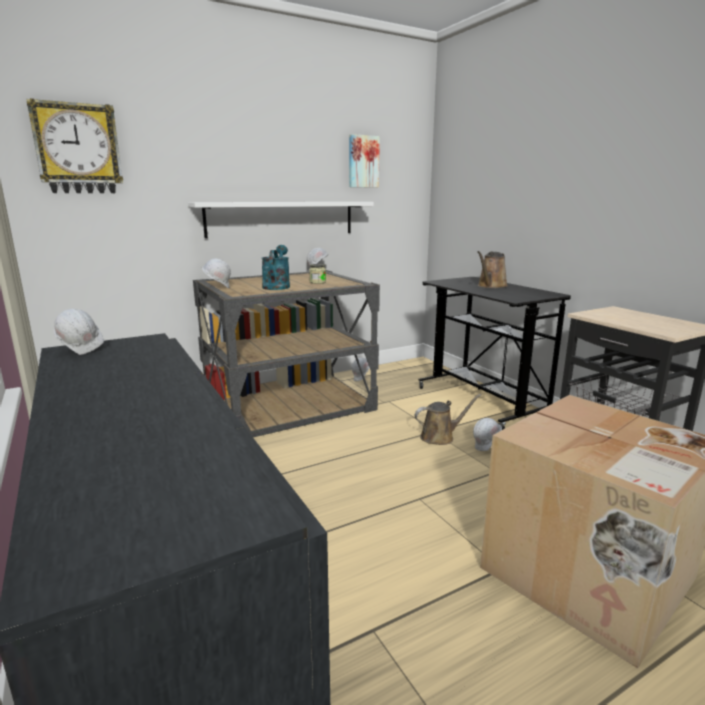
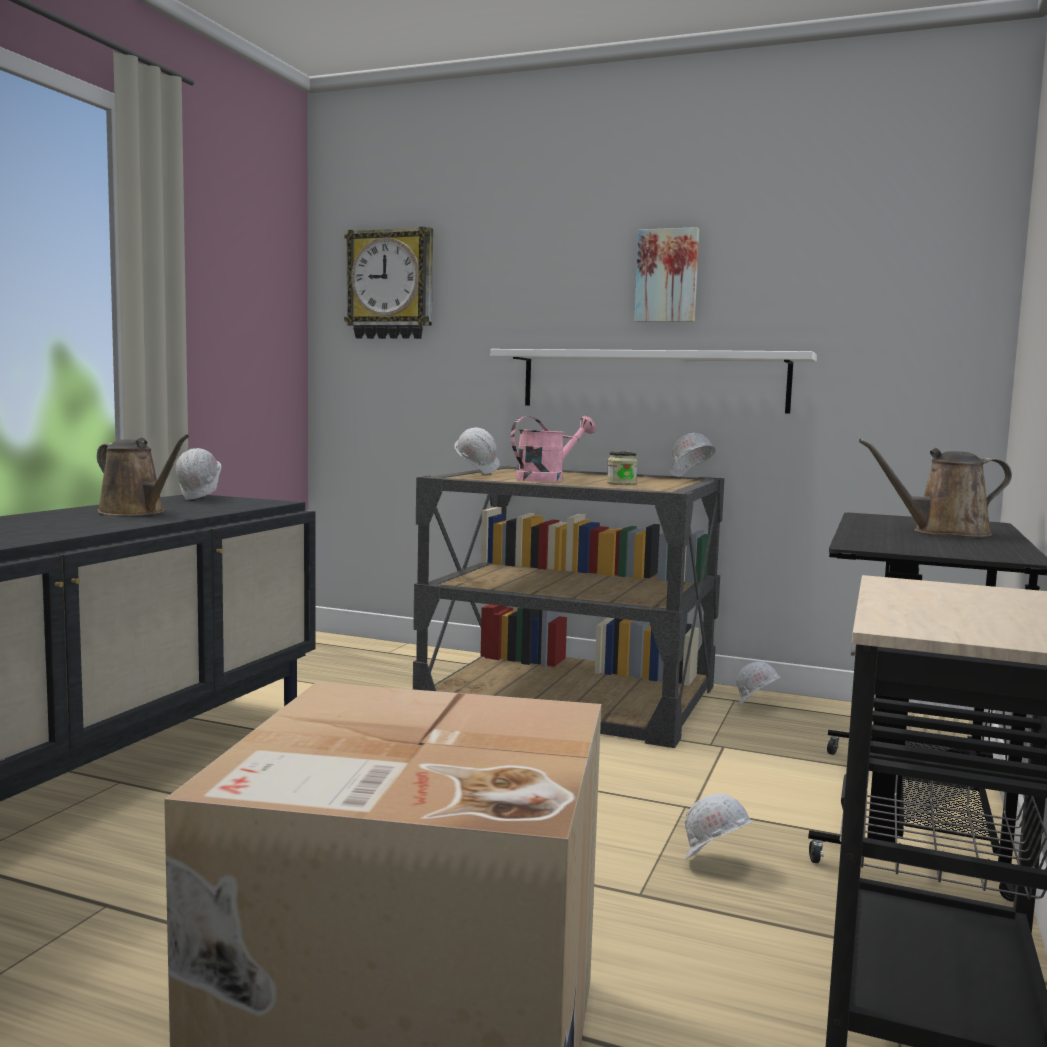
camera: 50 degrees right, 10 degrees down
(277, 286) = (547, 479): turquoise watering can -> pink watering can
(363, 161) = (829, 278): picture -> picture (667, 276)
(440, 437) = (677, 816): brown watering can -> brown watering can (136, 512)

